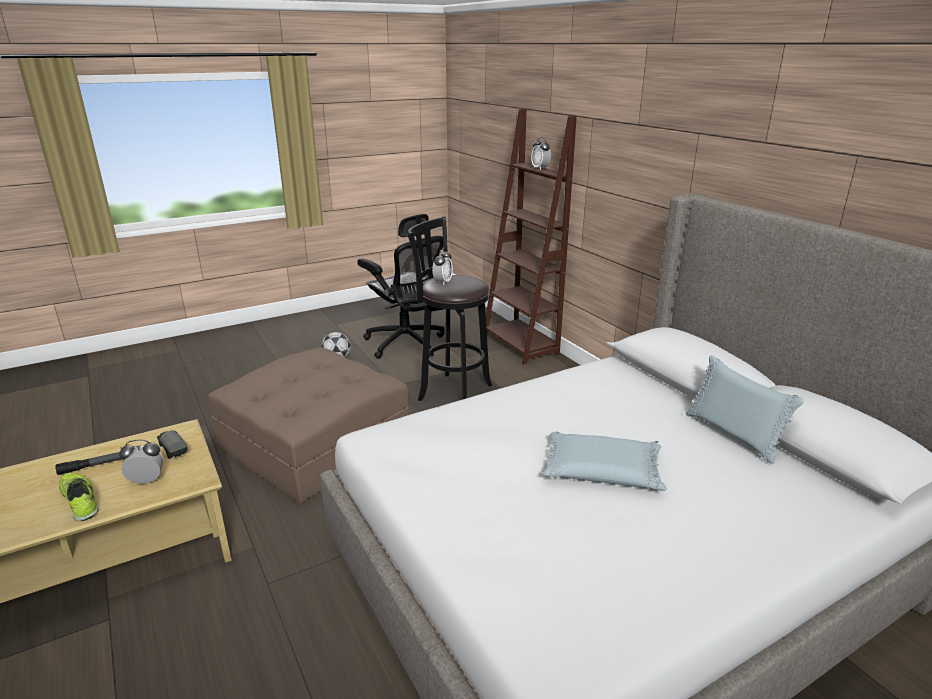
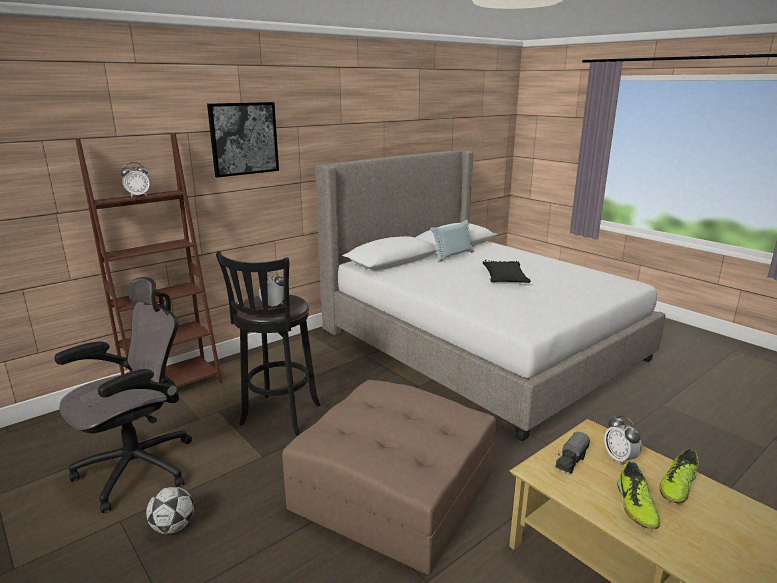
camera: 100 degrees left, 5 degrees down
(93, 466) = (635, 506): flashlight -> shoe
(603, 467) = (505, 276): blue pillow -> black pillow
(633, 136) = (243, 138): none -> picture

